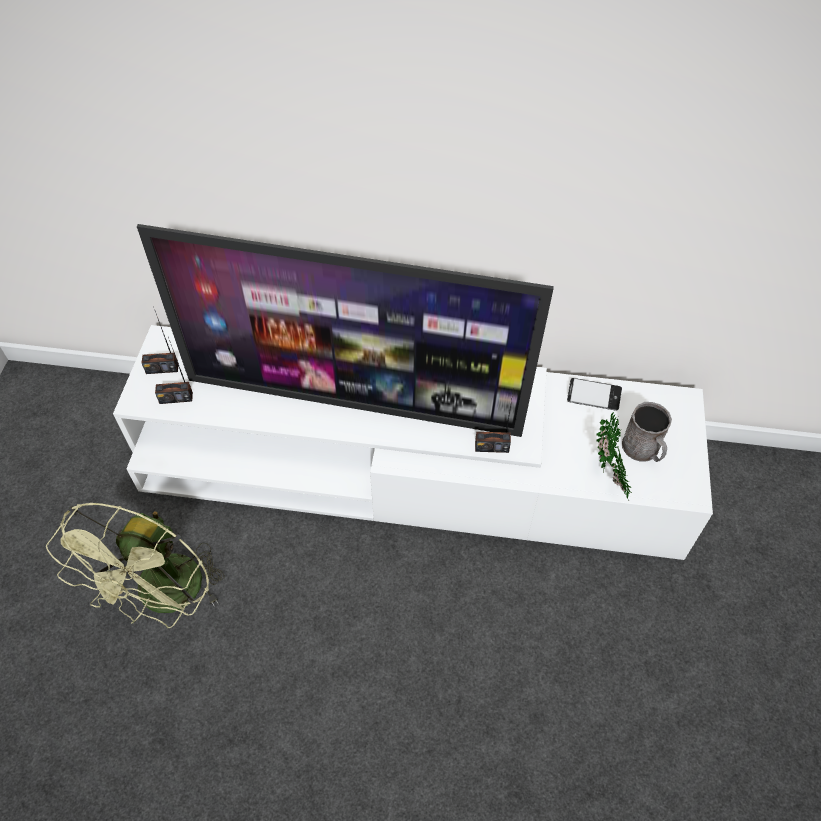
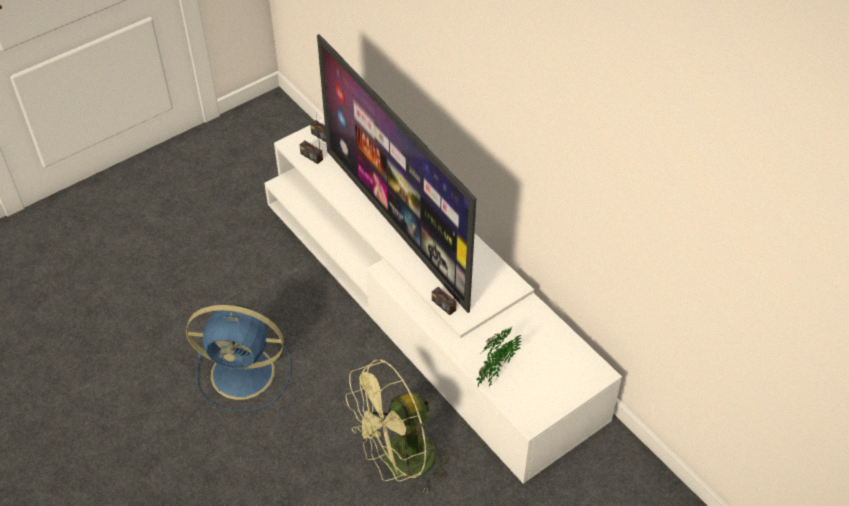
camera: 45 degrees right, 5 degrees down
(166, 599) = (225, 270): green fan -> green fan (399, 463)
(317, 691) = (246, 373): none -> blue fan
(593, 397) = (543, 327): phone -> none
(643, 450) = (533, 377): grey mug -> none

